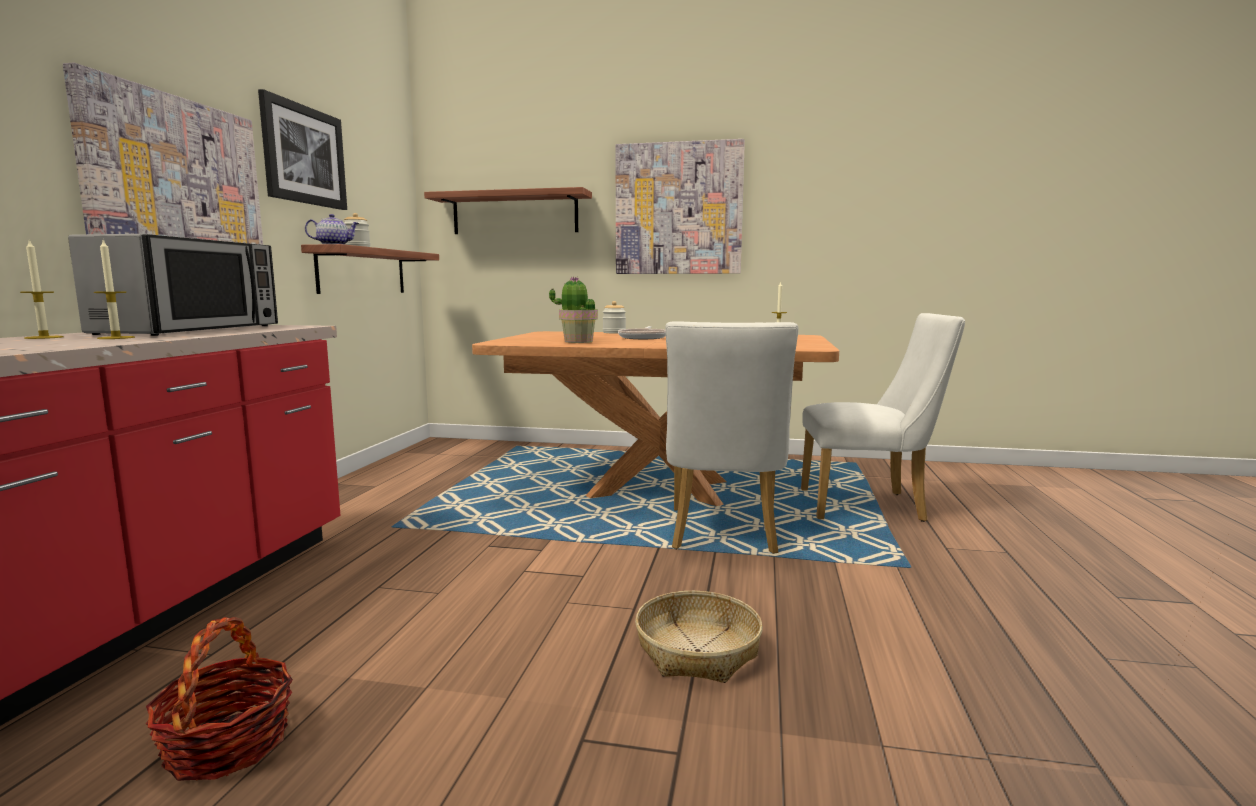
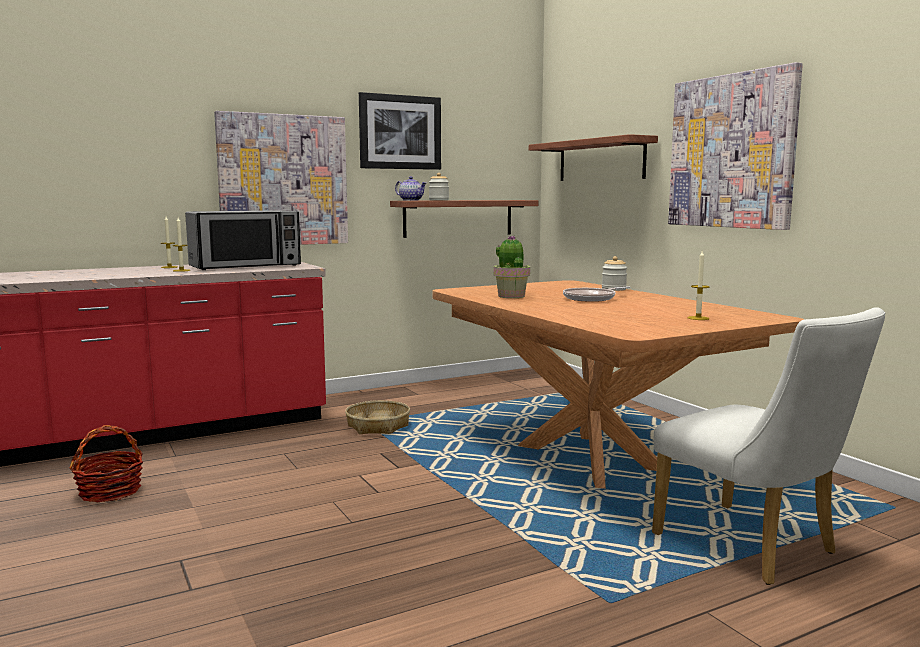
camera: 50 degrees right, 0 degrees up
(698, 651) = (317, 559): basket -> basket (378, 426)
(723, 534) = (536, 509): white chair -> none

